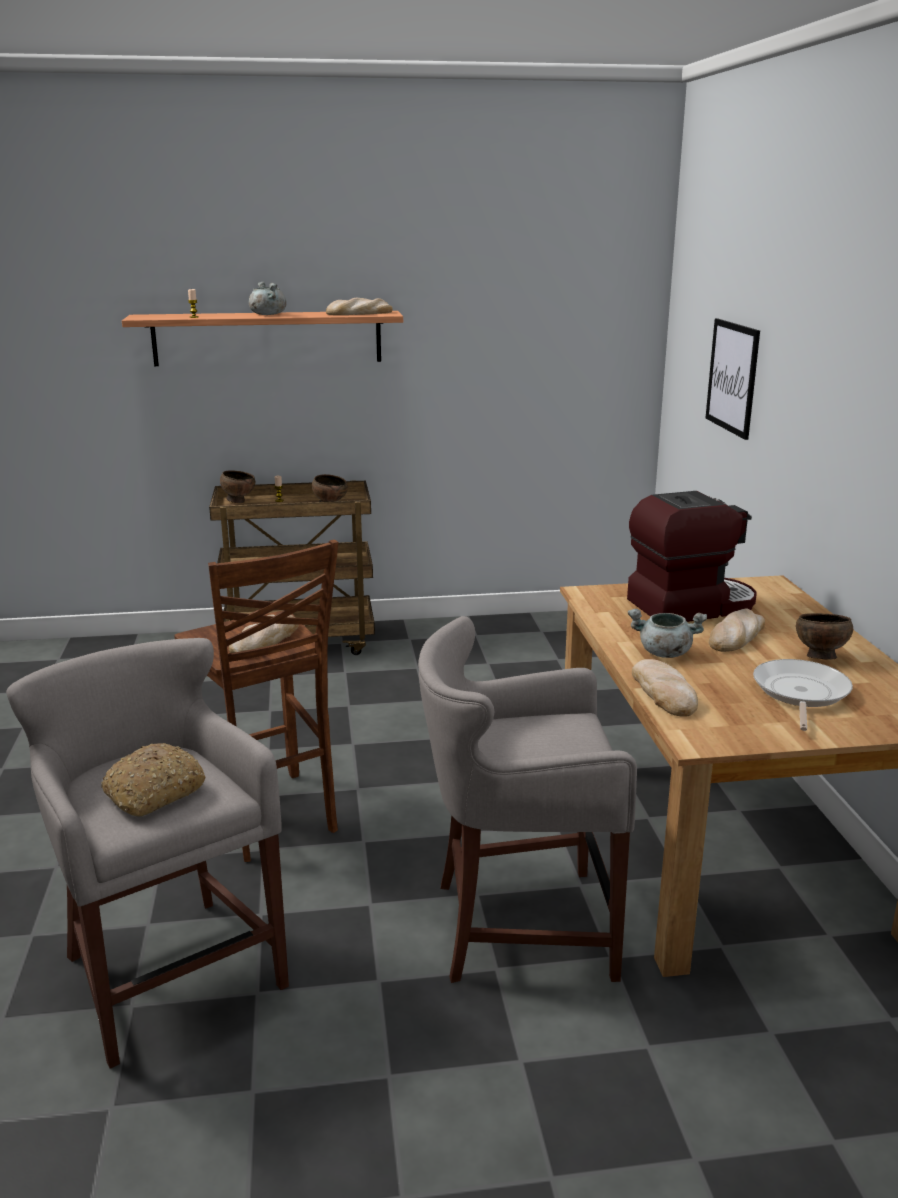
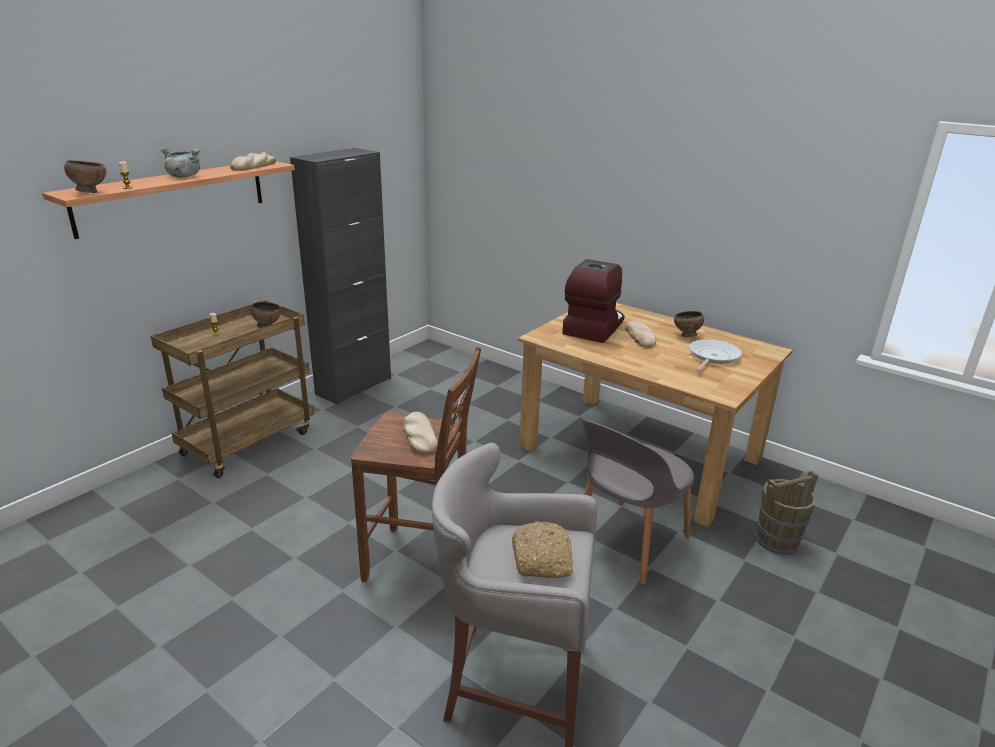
camera: 45 degrees left, 5 degrees up
(238, 501) = (183, 343): brown bowl -> brown bowl (90, 192)
(476, 628) = (354, 386): none -> black cabinet
(517, 926) = (627, 542): grey stool -> grey chair
(664, 653) = (632, 358): grey cooking pot -> none
(664, 693) = (671, 378): bread -> none
(732, 377) = (519, 183): picture -> none
(750, 1059) = (777, 541): none -> brown bucket
(800, 693) = (712, 356): frying pan -> frying pan turned 60 degrees clockwise

